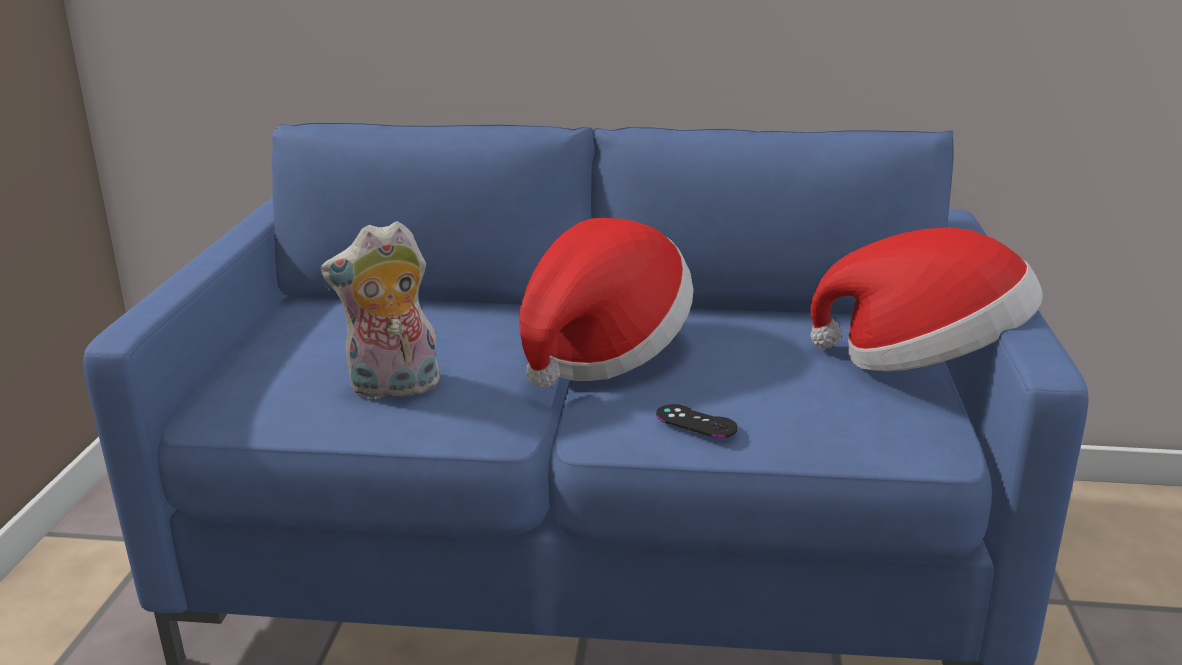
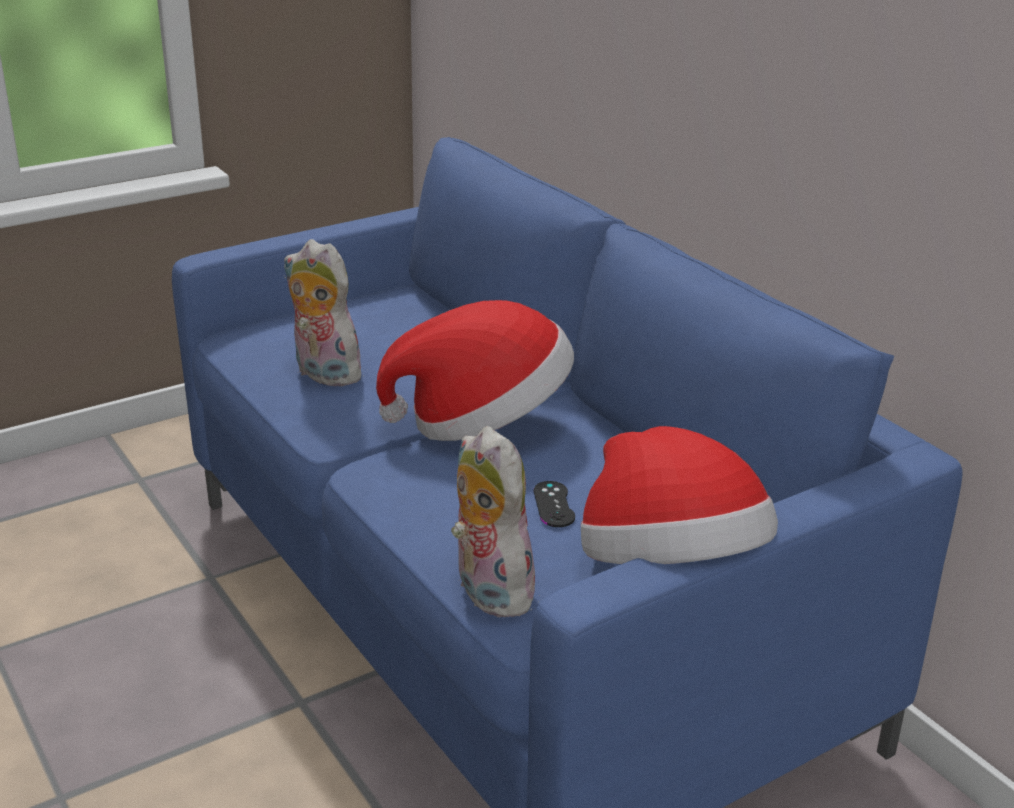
camera: 50 degrees right, 5 degrees up
(696, 421) = (418, 500): black game controller -> black game controller (554, 504)
(871, 443) = (487, 590): none -> plush toy

